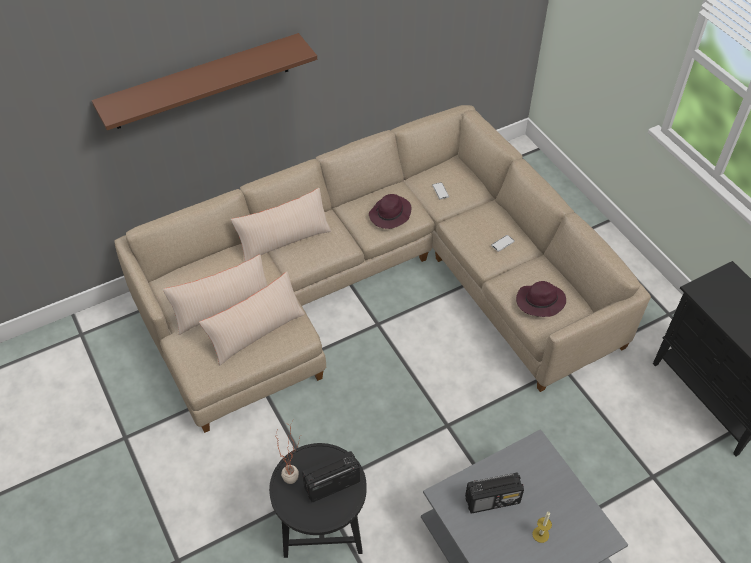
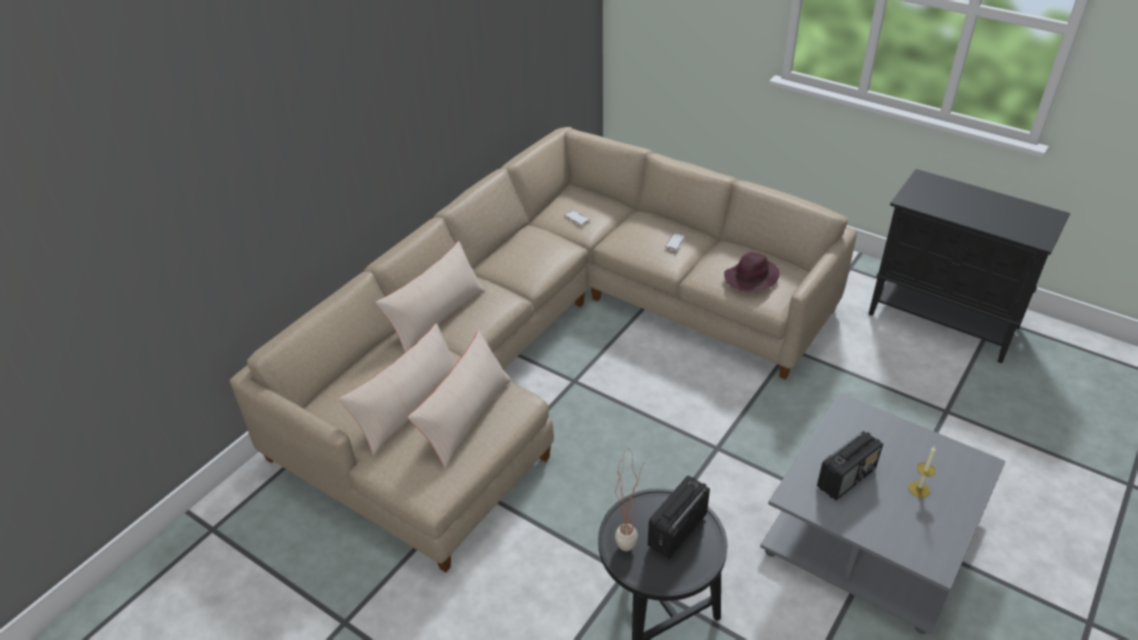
camera: 25 degrees left, 10 degrees down
(202, 82) = (300, 132): brown shelf -> none
(390, 215) = (540, 255): purple hat -> none

